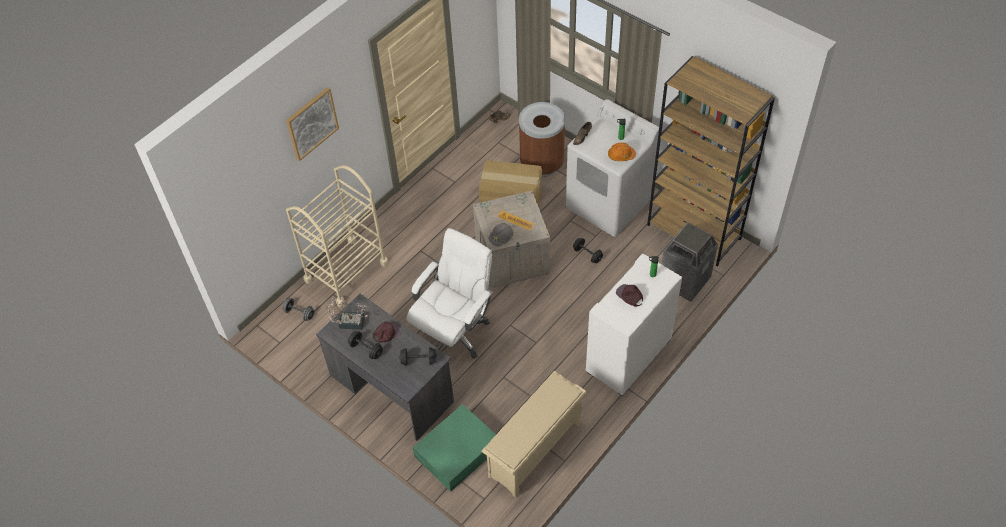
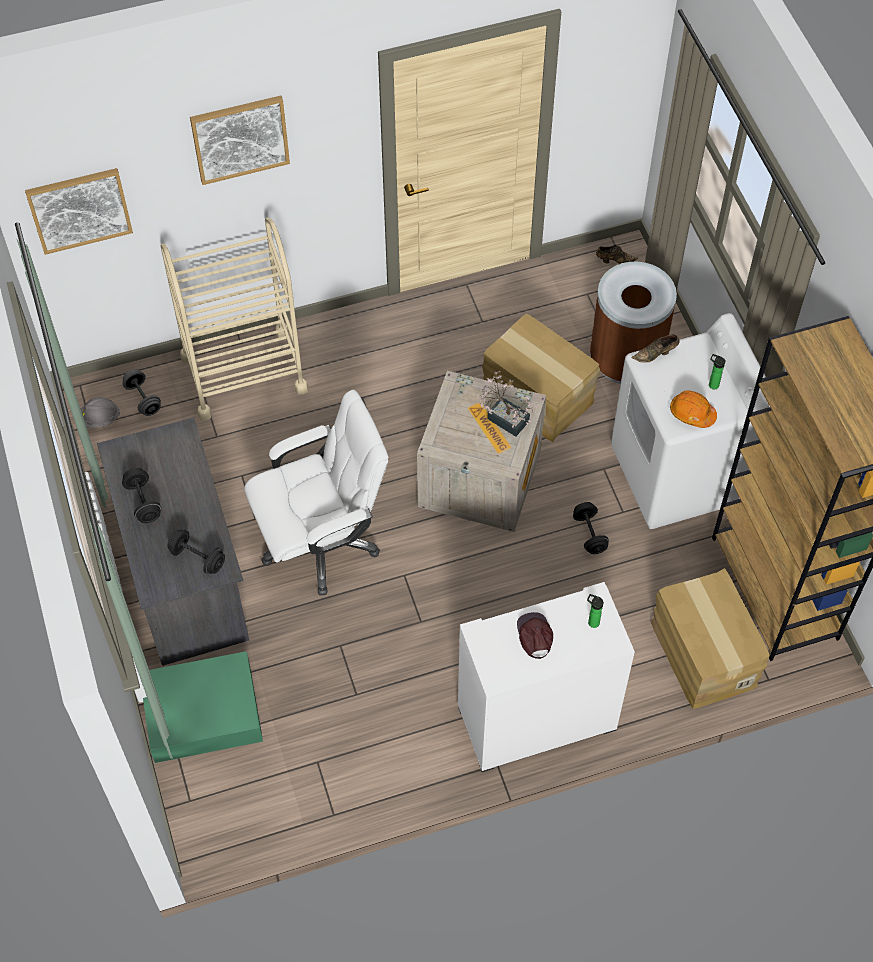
camera: 30 degrees right, 5 degrees up
(239, 206) = (79, 209): none -> picture
(349, 322) = (149, 450): potted plant -> potted plant (504, 417)
(387, 333) = (186, 494): brown cap -> none
(501, 239) = (448, 444): grey hard hat -> grey hard hat (99, 419)
(535, 451) = (304, 776): beige shoe rack -> none
(684, 281) = (702, 654): trash can -> cardboard box

